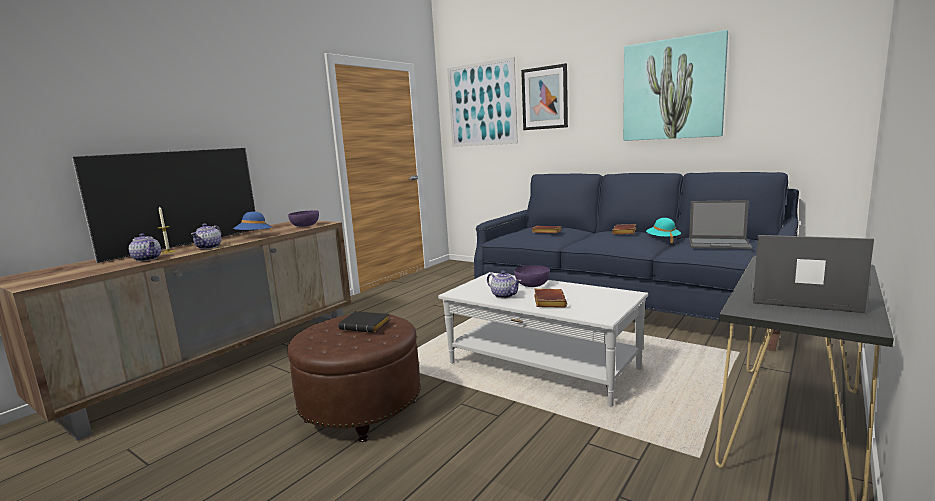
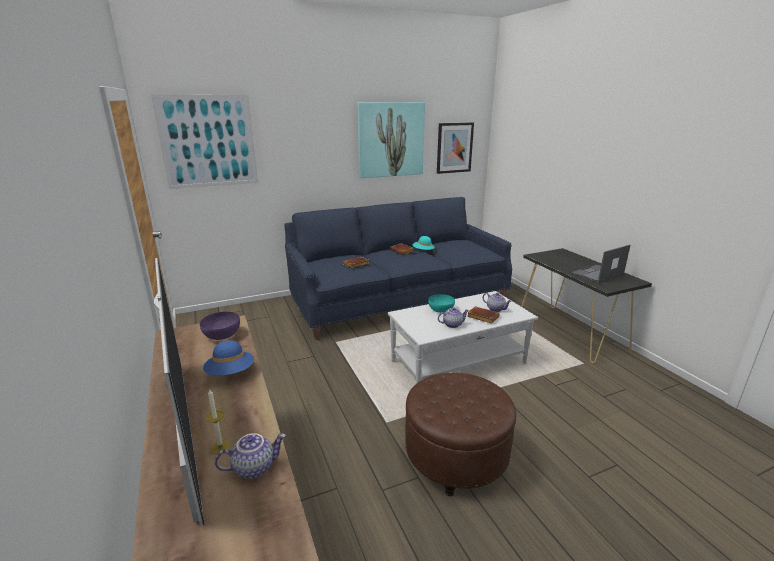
camera: 60 degrees left, 10 degrees up
(209, 247) = (252, 410): teapot -> teapot (496, 309)
(366, 326) = (455, 391): black book -> none
(531, 285) = (440, 310): purple bowl -> turquoise bowl
(545, 98) = (285, 139): picture -> picture (454, 148)
(719, 244) = (467, 248): laptop -> none

